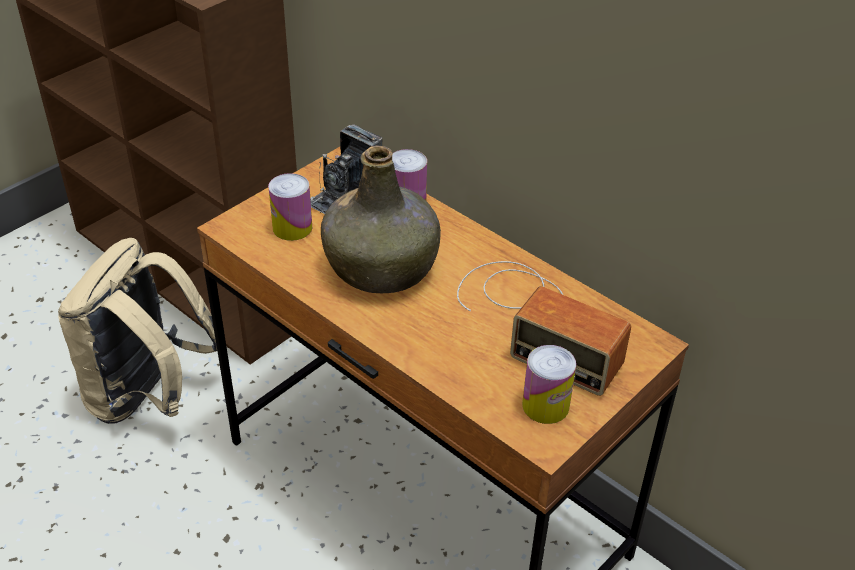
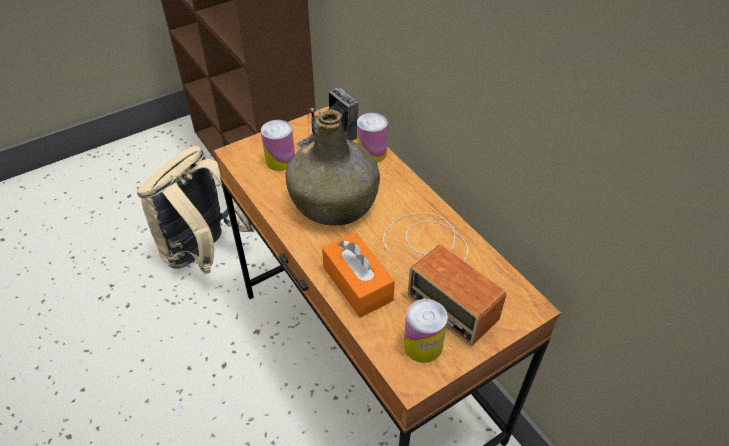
camera: 15 degrees right, 5 degrees up
(445, 353) = (357, 283): none -> orange tissue box

